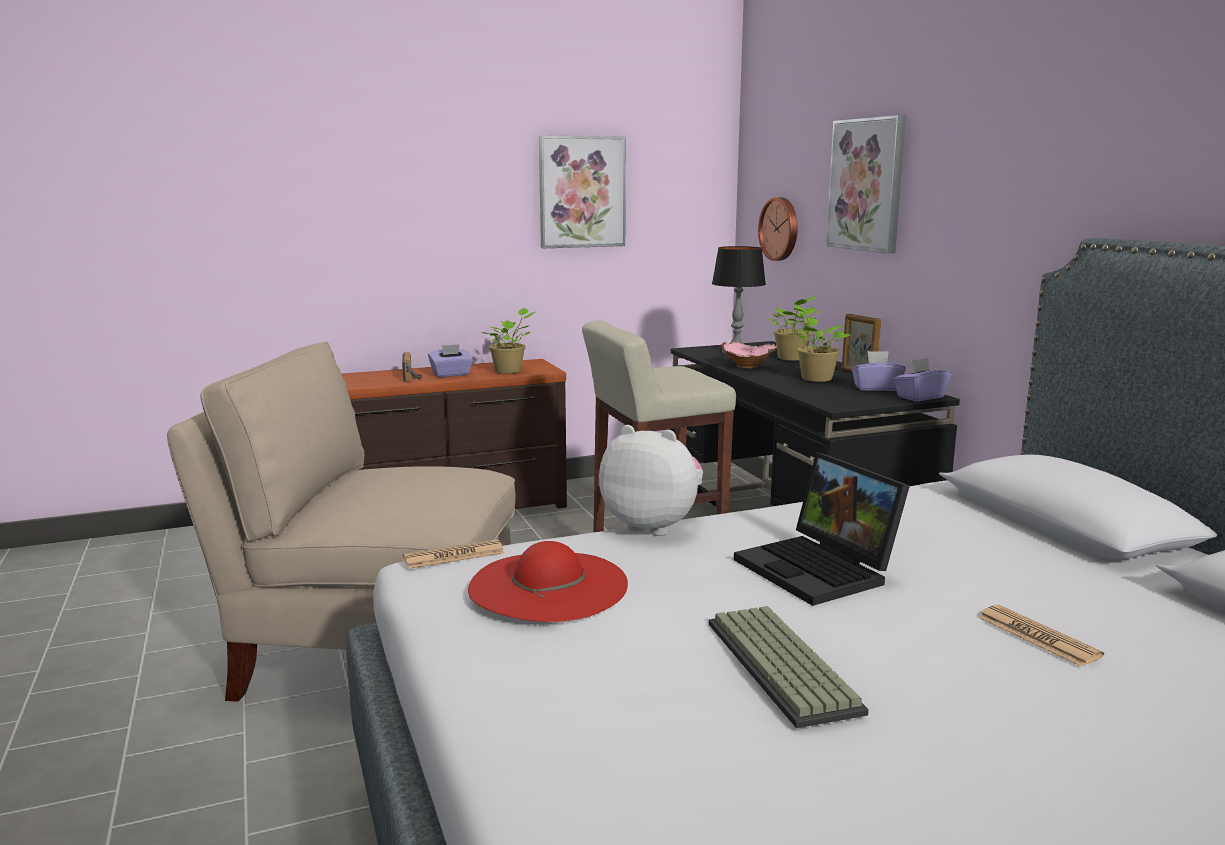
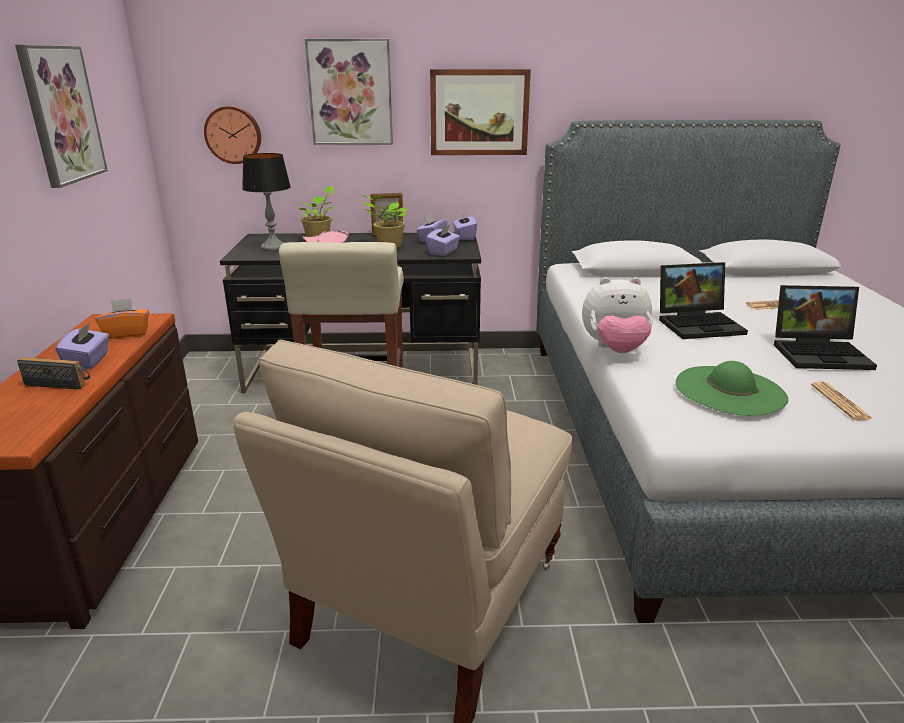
camera: 70 degrees left, 10 degrees up
(454, 556) = (662, 417): newspaper -> newspaper (840, 402)
(510, 371) = (127, 333): potted plant -> orange tissue box
(548, 586) = (730, 390): red hat -> green hat
(653, 526) = (614, 350): plush toy -> plush toy turned 135 degrees counterclockwise
(785, 666) = (820, 353): keyboard -> laptop
(830, 397) = (443, 252): none -> purple tissue box
(986, 217) = (479, 112): none -> picture

